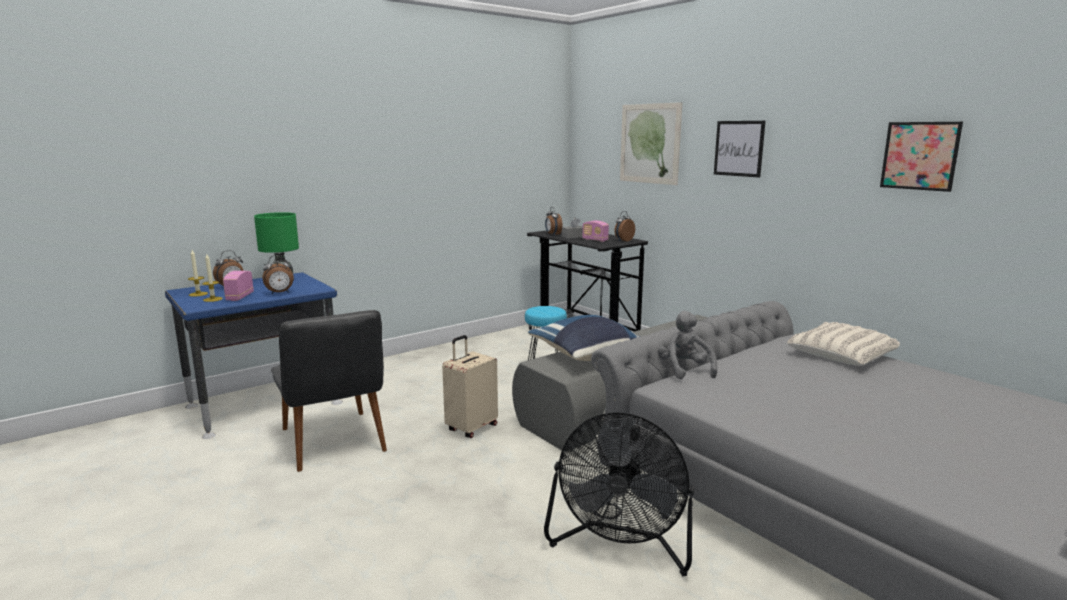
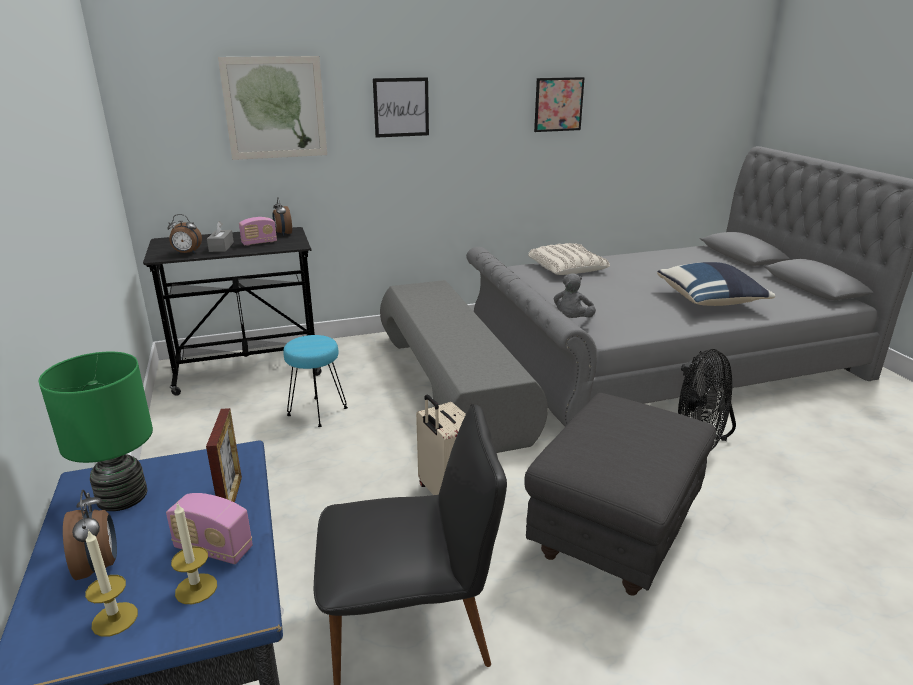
camera: 70 degrees left, 10 degrees up
(280, 293) = (231, 497): alarm clock -> picture frame
(453, 507) = (613, 533): none -> grey ottoman
(588, 356) = (468, 355): blue pillow -> blue pillow (711, 301)
(684, 370) = (572, 320): grey plush toy -> grey plush toy turned 75 degrees counterclockwise

